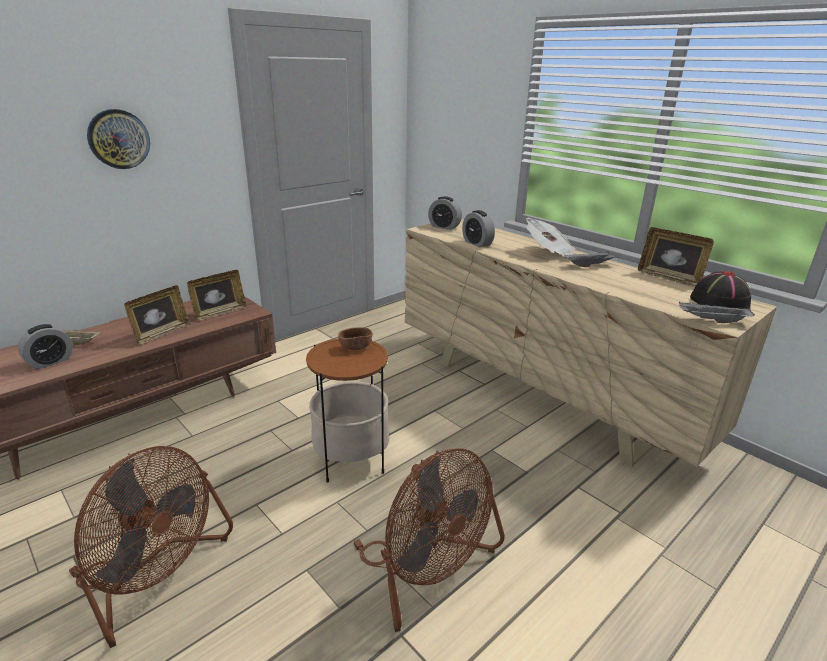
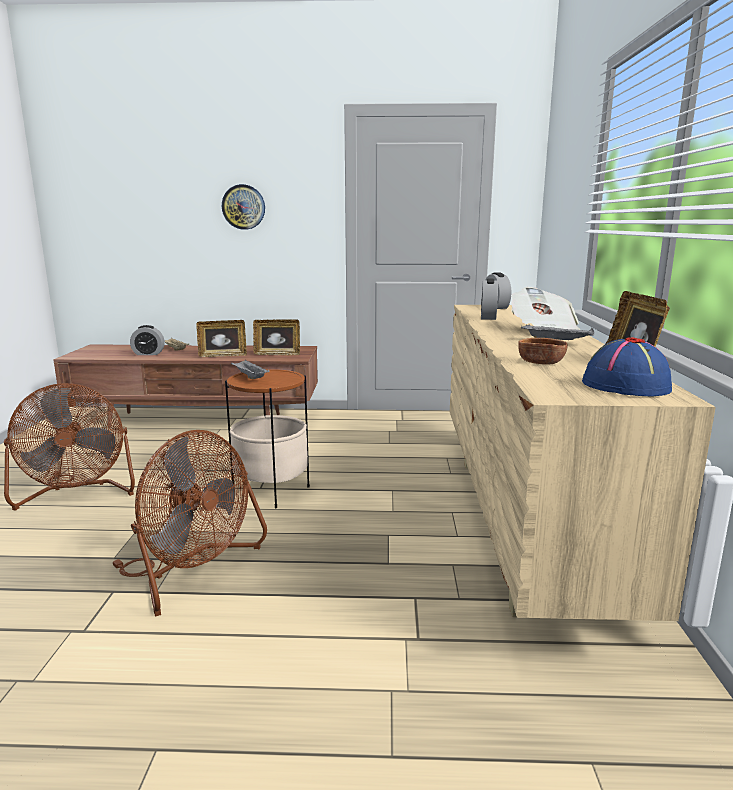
camera: 45 degrees right, 10 degrees down
(355, 346) = (283, 375): brown bowl -> brown bowl (541, 362)
(425, 572) = (189, 572): brown fan -> brown fan turned 60 degrees counterclockwise
(712, 321) = (549, 391): grey tray -> grey tray (249, 377)
(718, 302) = (625, 386): black hat -> blue hat

